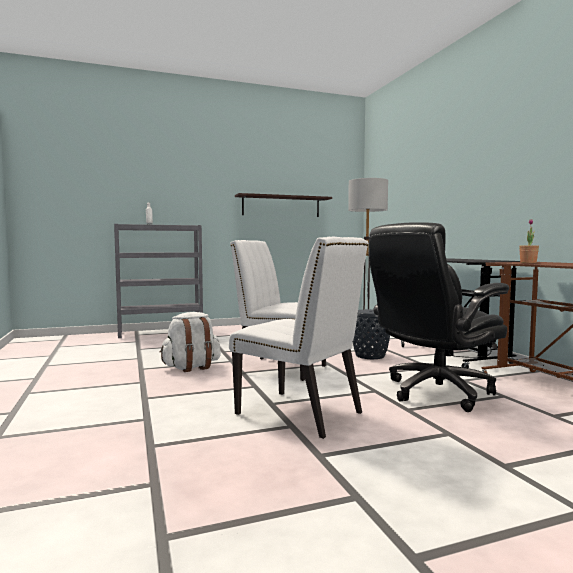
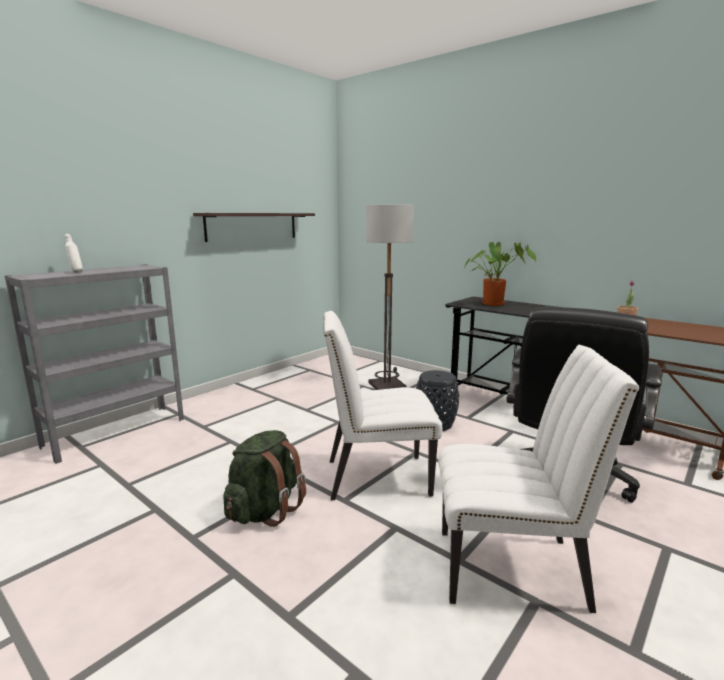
camera: 30 degrees left, 10 degrees up
(191, 367) = (265, 510): white backpack -> green backpack
(448, 259) = (495, 303): none -> potted plant

